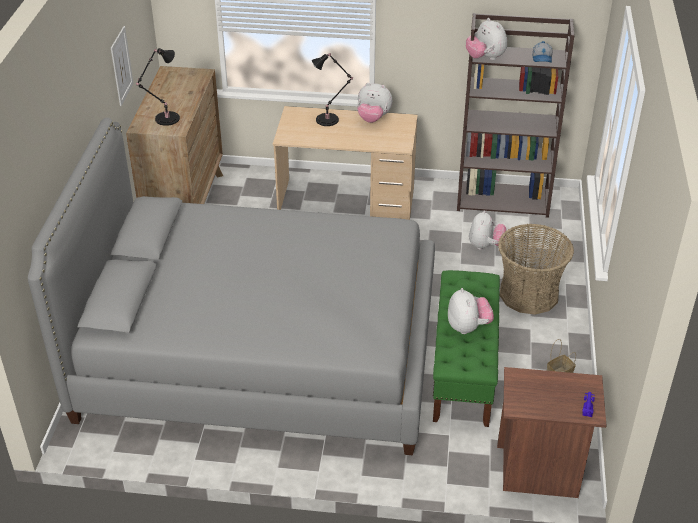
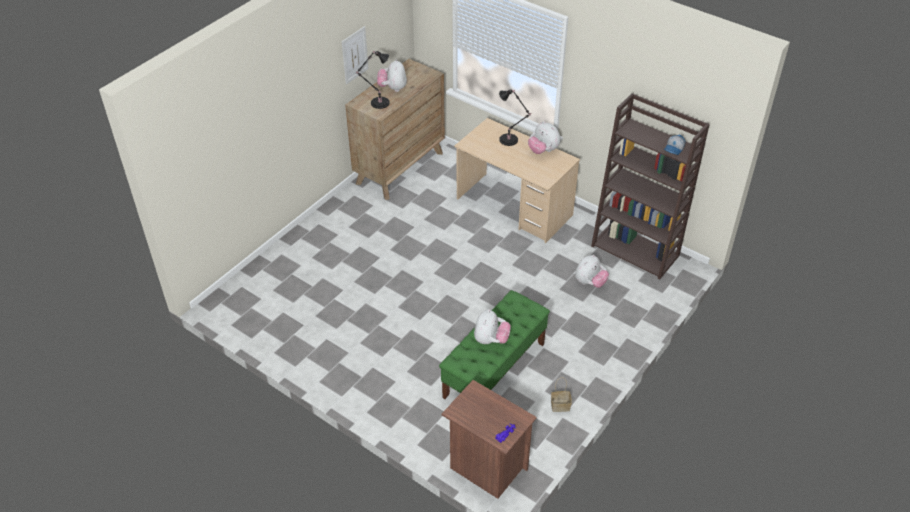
camera: 30 degrees right, 5 degrees up
(259, 351) = (367, 296): grey bed -> none
(485, 58) = (628, 133): plush toy -> plush toy (392, 88)
(529, 294) = (591, 334): basket -> none

